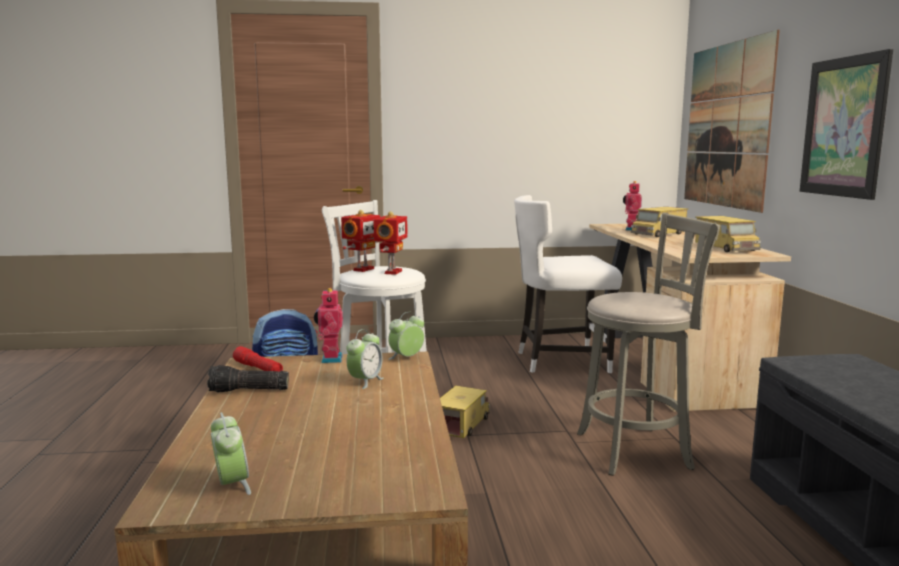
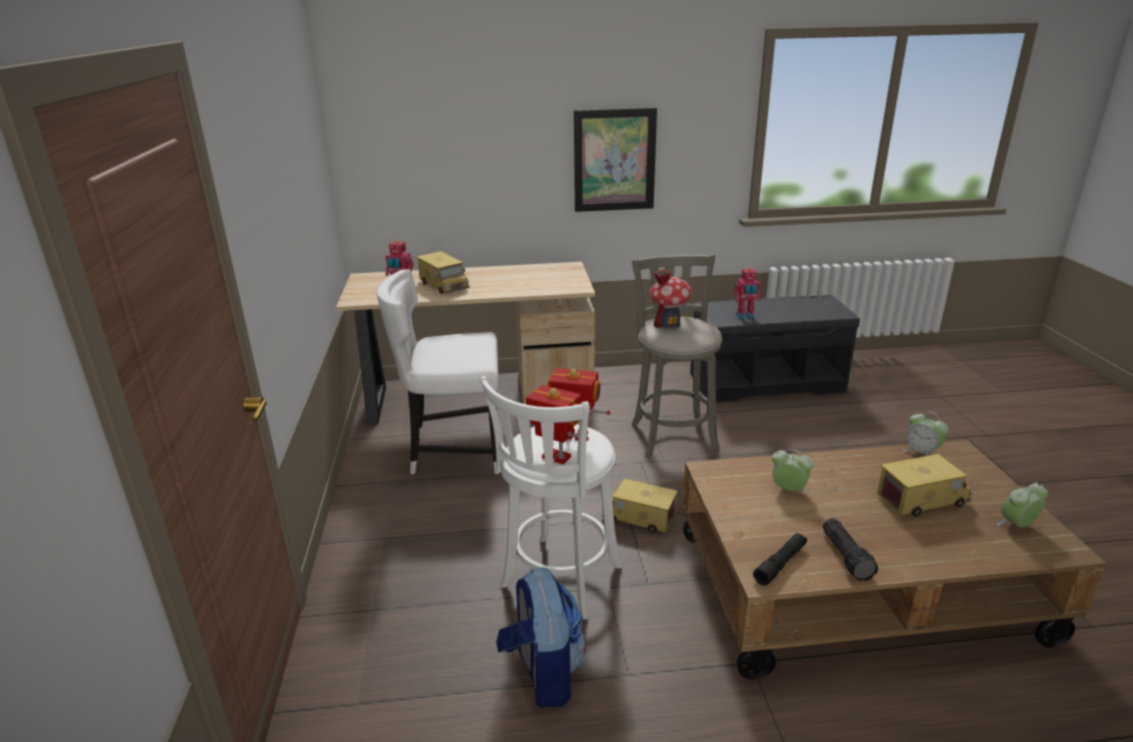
camera: 90 degrees left, 15 degrees up
(258, 369) = (780, 564): red flashlight -> black flashlight
(330, 359) = (730, 518): toy robot -> toy robot (745, 316)
(406, 358) = (712, 472): alarm clock -> alarm clock (921, 453)
(560, 361) = (454, 452): white chair -> white chair turned 90 degrees clockwise
(649, 295) = (669, 324): none -> toy house
(725, 248) = (541, 273): toy truck -> toy truck (921, 499)
(727, 125) = (442, 161): picture -> none

